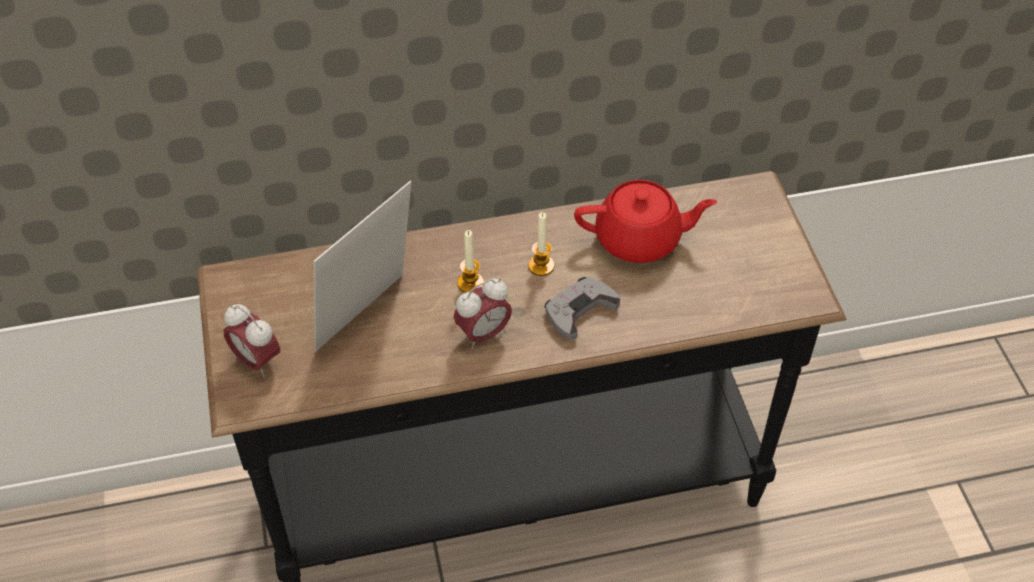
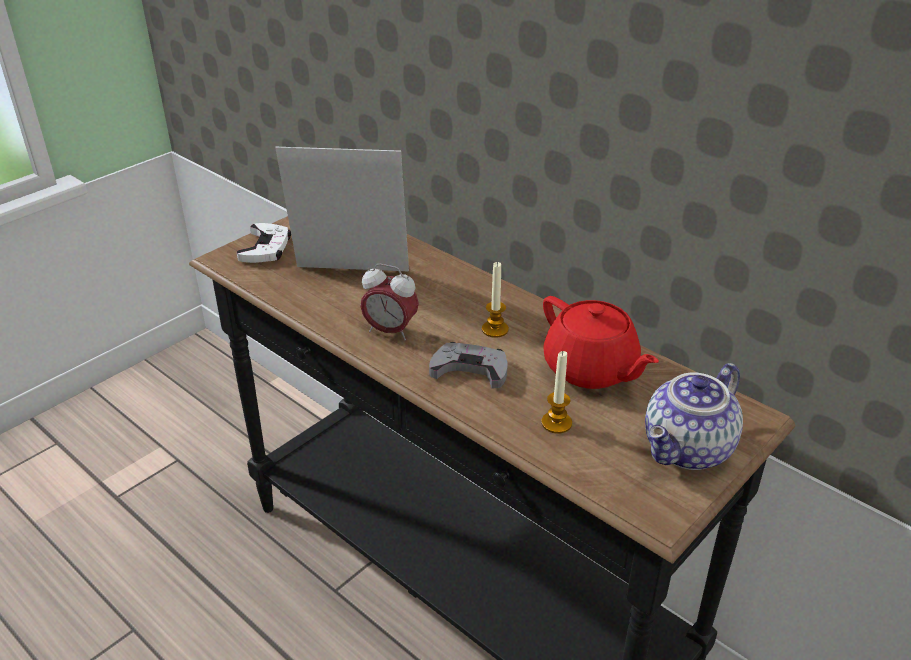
camera: 55 degrees right, 15 degrees down
(256, 360) = (266, 248): alarm clock -> white game controller
(470, 283) = (435, 304): candle -> candle (556, 423)
(764, 244) = (689, 450): none -> teapot

